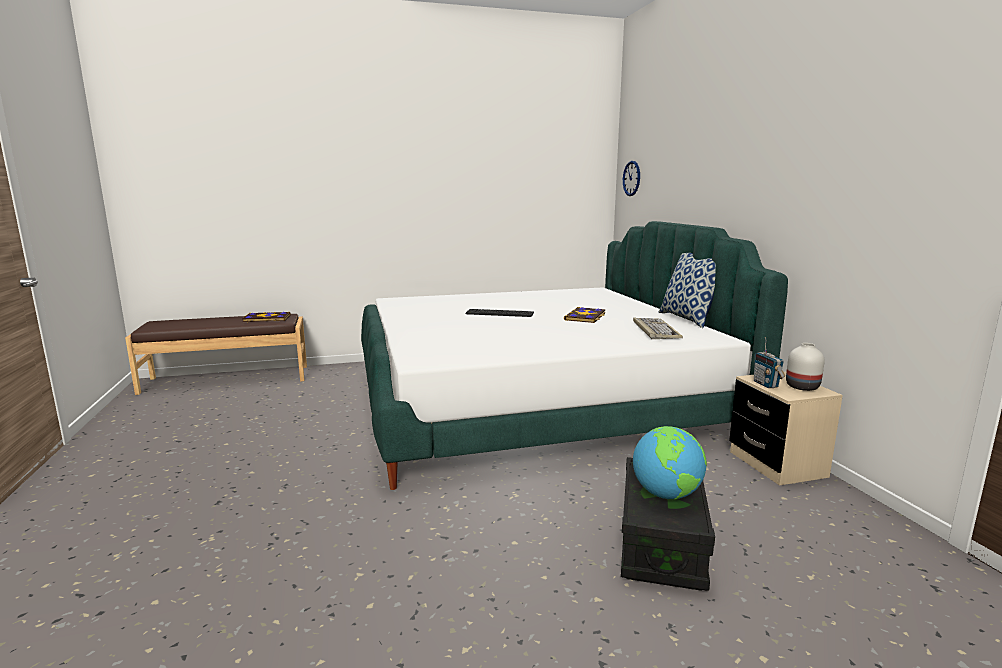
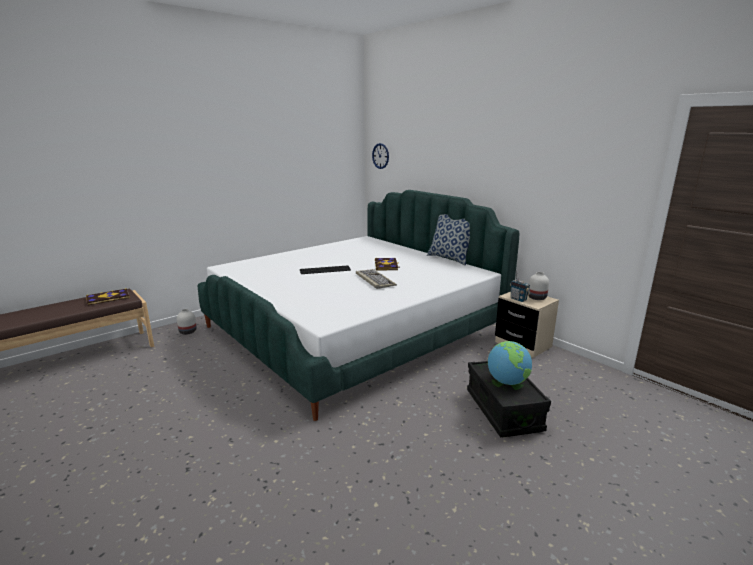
camera: 25 degrees left, 5 degrees up
(347, 373) = (187, 332): none -> white vase
(655, 331) = (441, 271): keyboard -> keyboard (374, 280)

